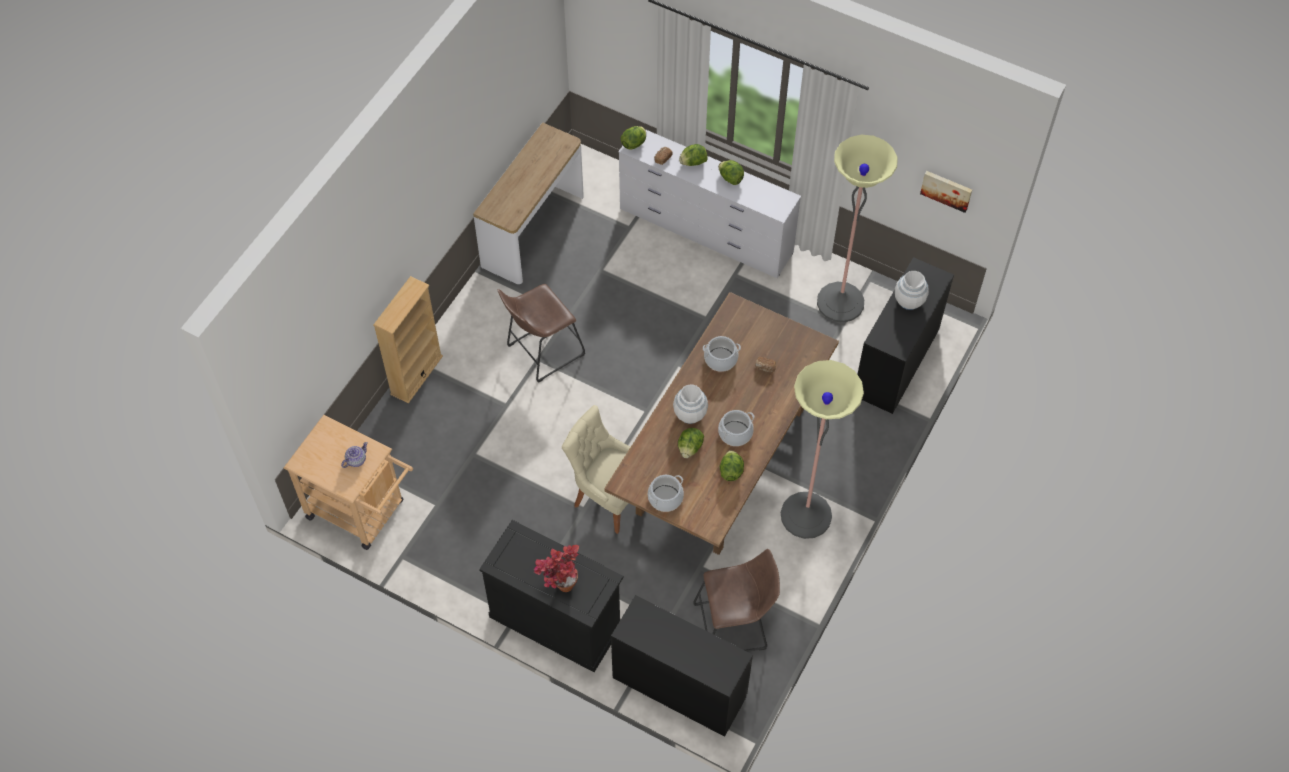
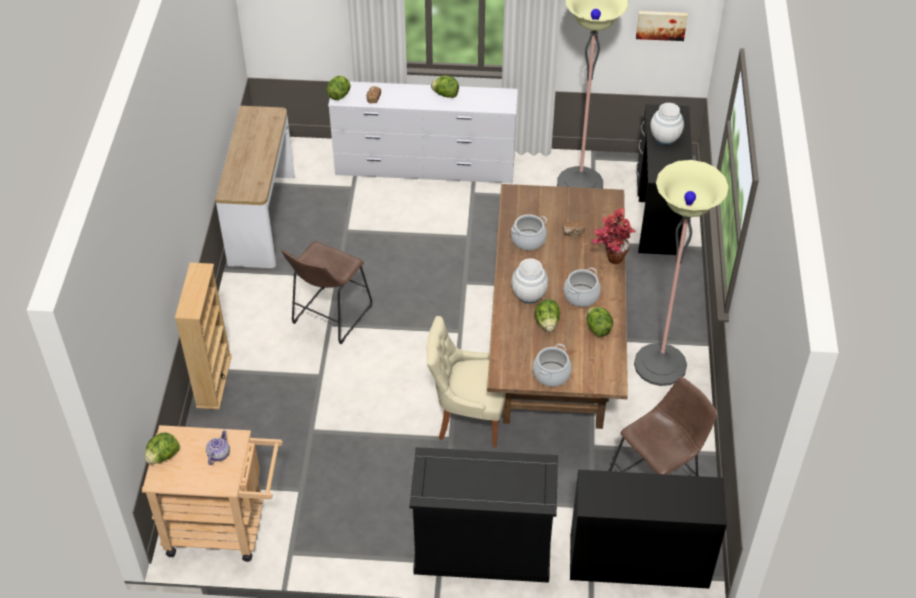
camera: 25 degrees left, 10 degrees down
(559, 584) = (500, 487): potted plant -> potted plant (609, 260)
(693, 162) = (403, 93): lettuce -> lettuce (163, 456)

